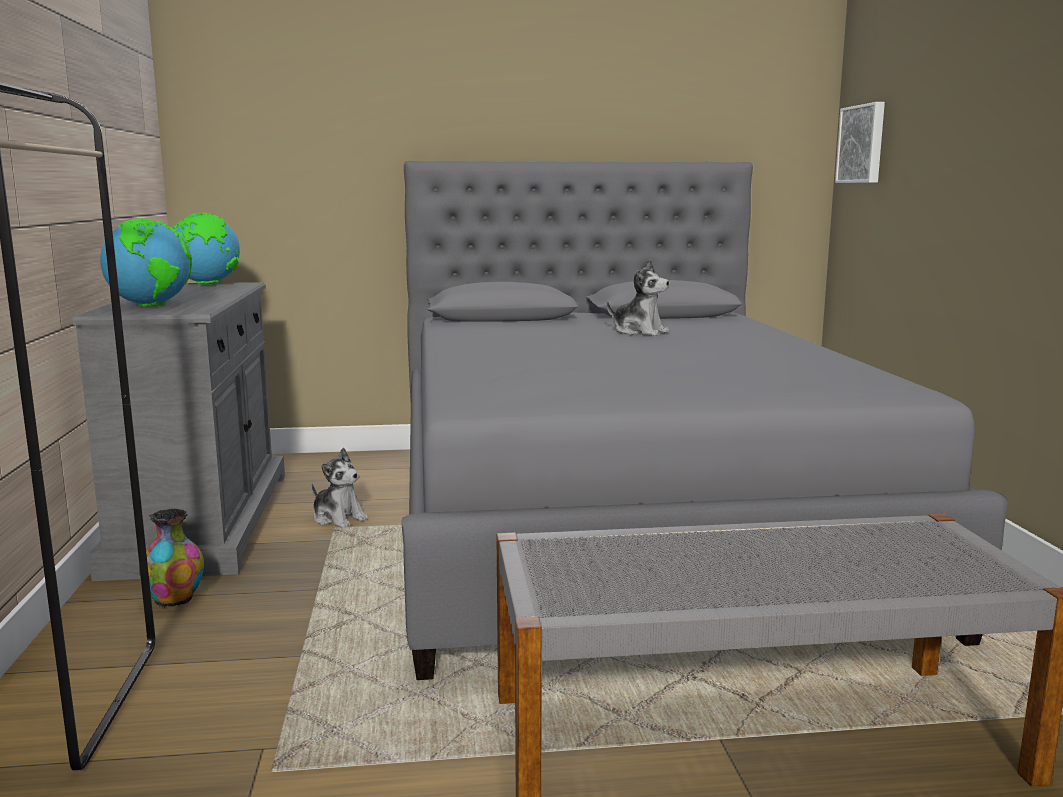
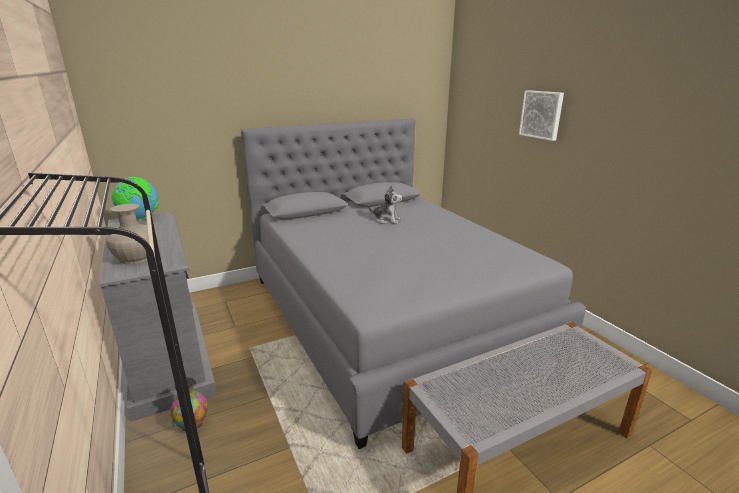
camera: 20 degrees left, 10 degrees up
(151, 306) = (136, 257): globe -> beige vase
(338, 518) = (247, 339): plush toy -> none
(862, 144) = (466, 109): picture -> picture (542, 114)

